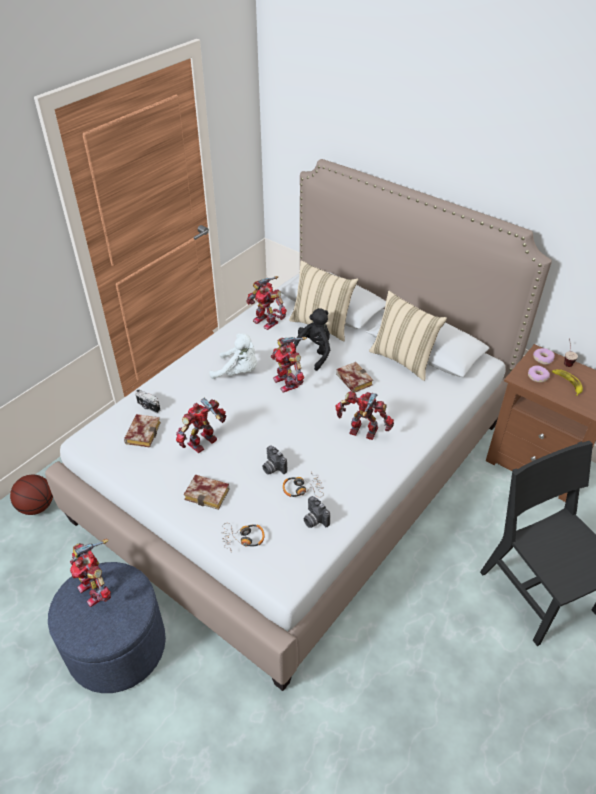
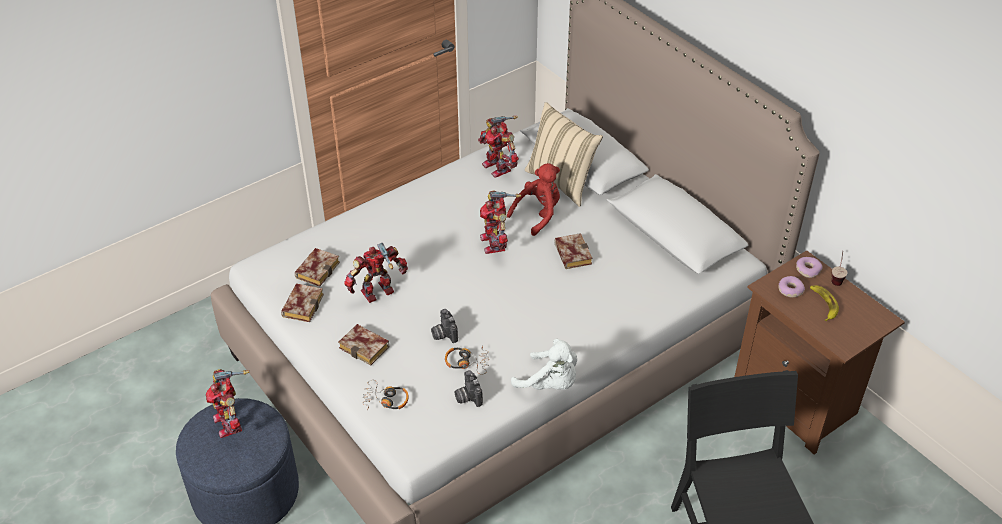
camera: 15 degrees right, 0 degrees up
(37, 506) = (201, 332): basketball -> none
(138, 466) = (302, 304): none -> book
(148, 407) = (332, 243): camera -> none
(238, 372) = (444, 221): white plush toy -> white plush toy (550, 384)
(313, 353) = (538, 214): black plush toy -> red plush toy
(363, 432) = (558, 316): toy robot -> none
(403, 359) = (641, 241): beige pillow -> none

